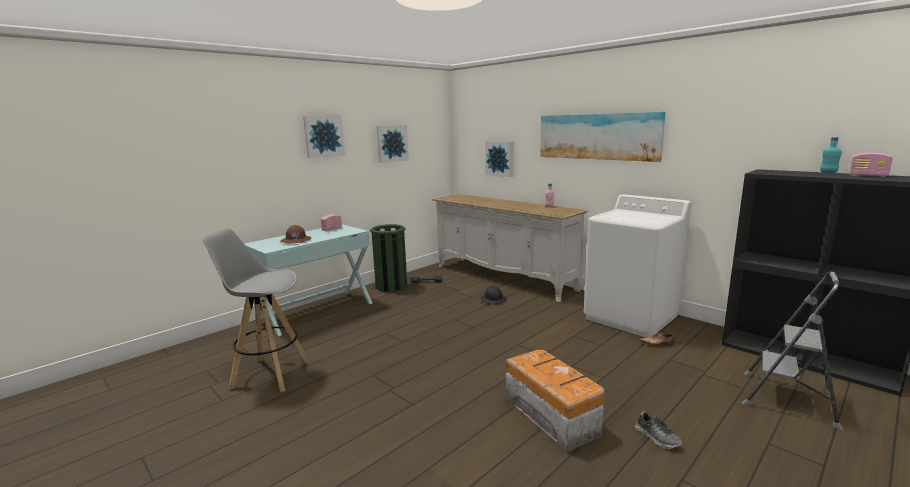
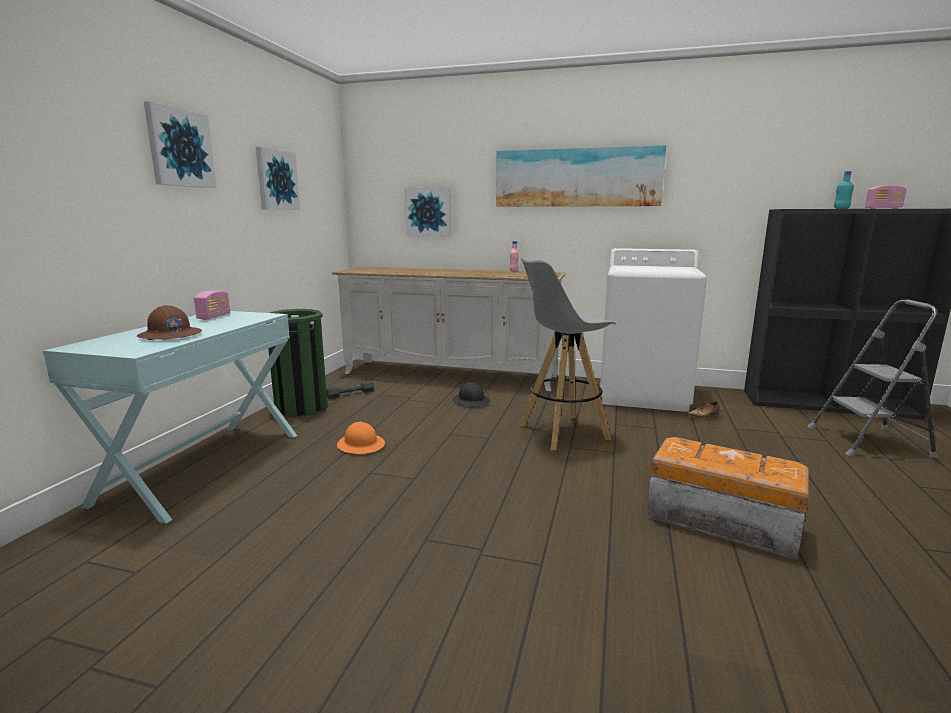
camera: 30 degrees left, 0 degrees up
(269, 374) = (221, 596): grey stool -> grey stool (561, 432)
(398, 316) = (361, 445): none -> orange hard hat
(657, 437) = (842, 511): shoe -> none

